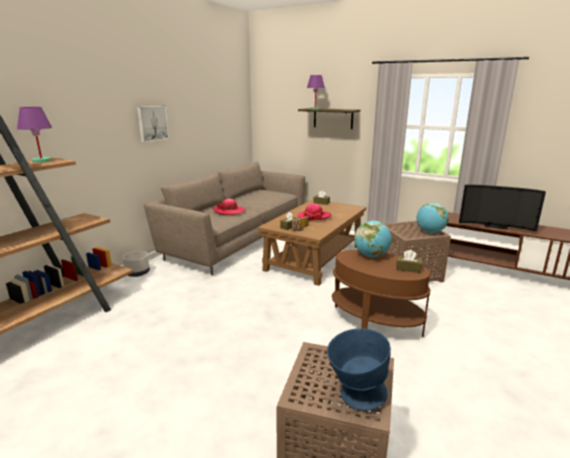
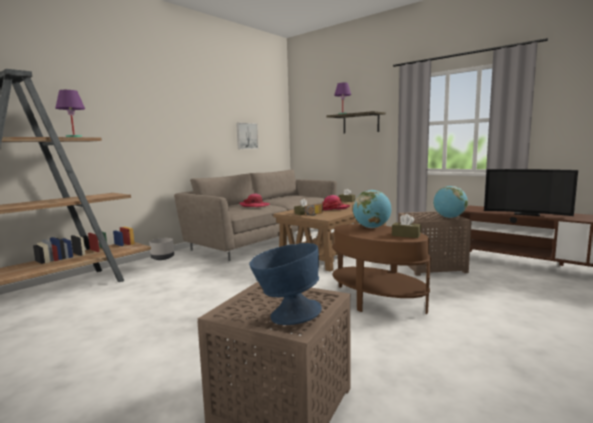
camera: 10 degrees right, 10 degrees down
(152, 123) = (187, 124): picture -> picture (246, 136)

